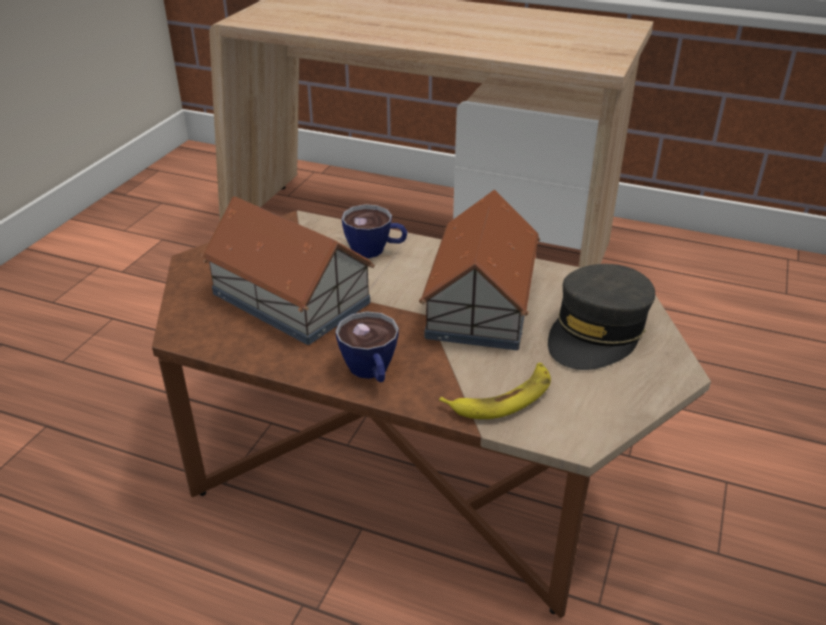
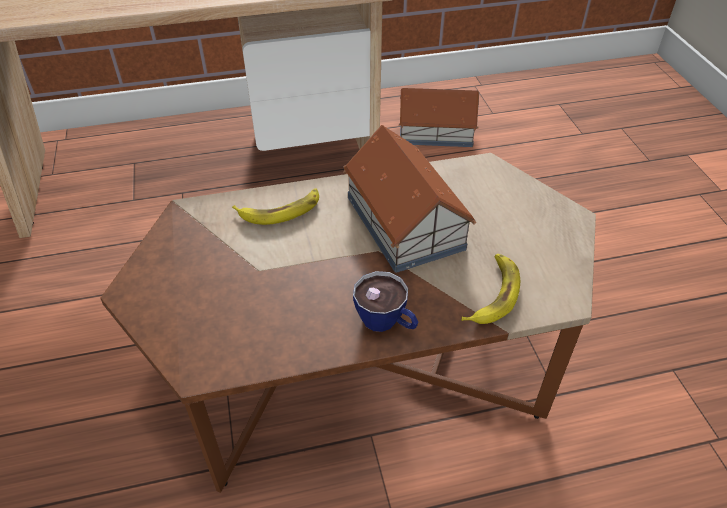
camera: 35 degrees left, 10 degrees up
(290, 297) = (254, 287): toy house -> toy house (435, 131)
(376, 250) = (280, 210): cup -> banana
(597, 332) = (501, 209): grey cap -> none

